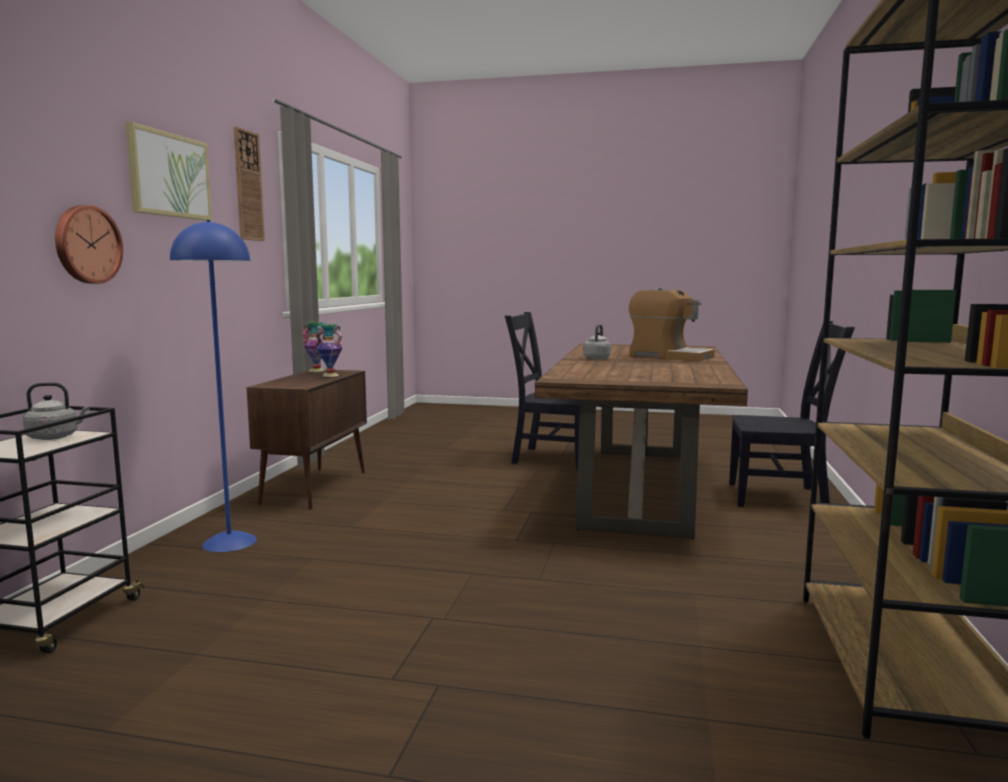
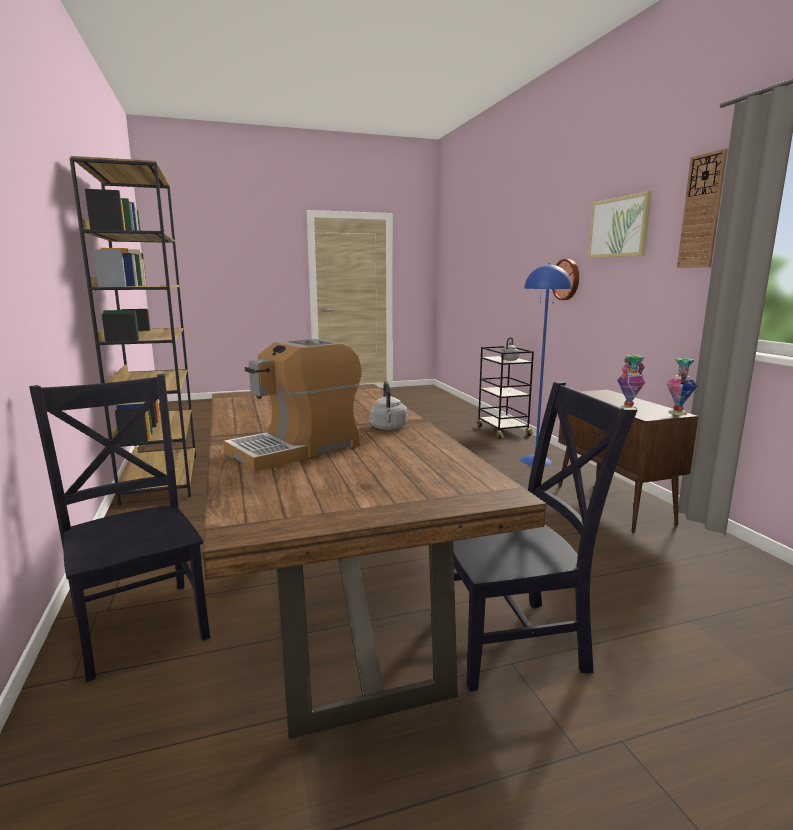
camera: 150 degrees right, 5 degrees up
(669, 356) = (296, 449): coffee machine -> coffee machine turned 45 degrees counterclockwise
(782, 497) = (141, 622): black chair -> black chair turned 75 degrees clockwise

